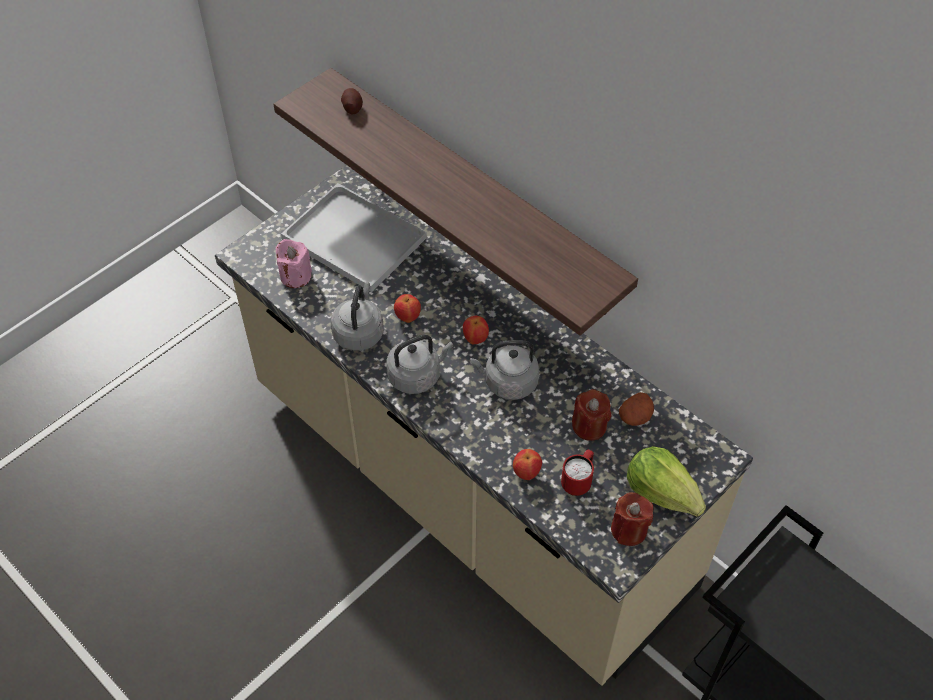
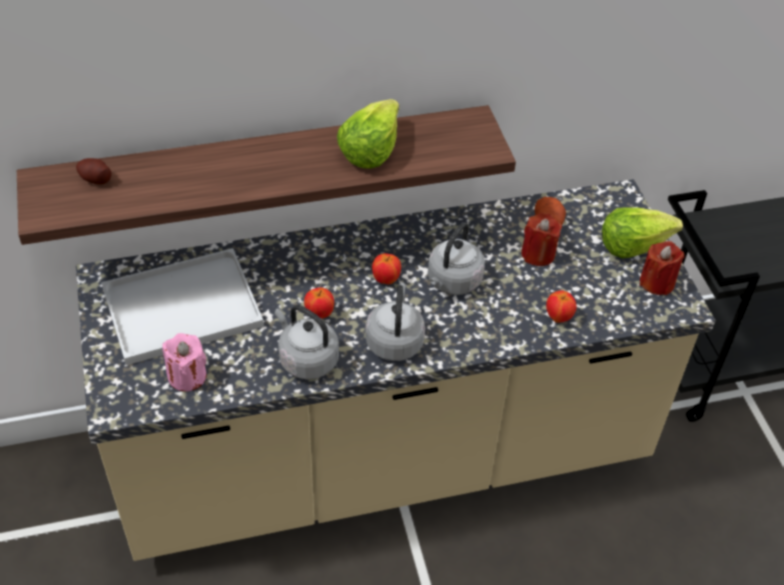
camera: 60 degrees left, 5 degrees down
(512, 231) = (370, 149): none -> lettuce
(578, 481) = (589, 289): red mug -> none

